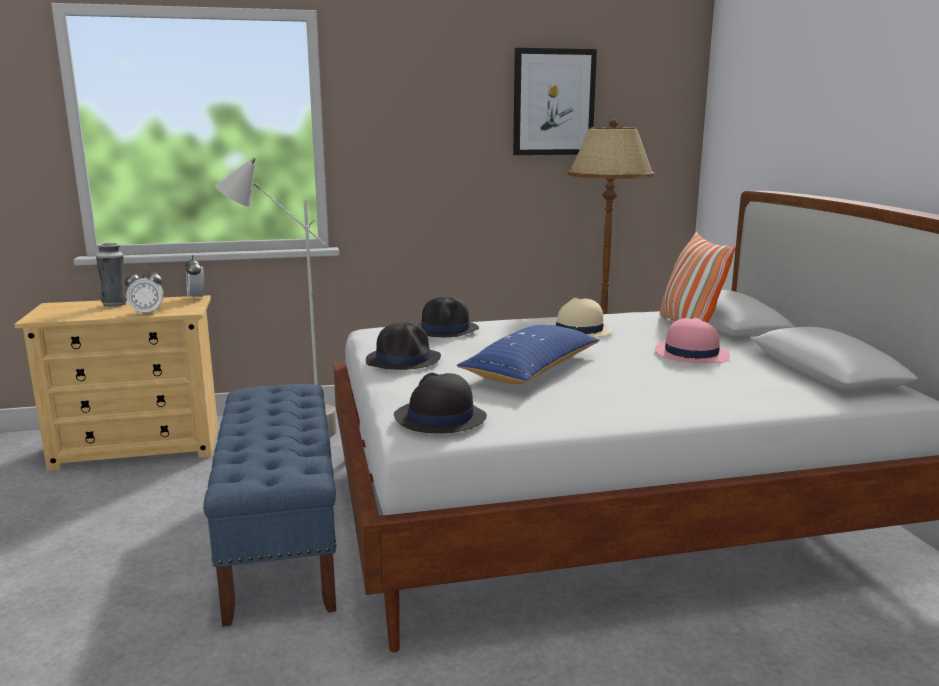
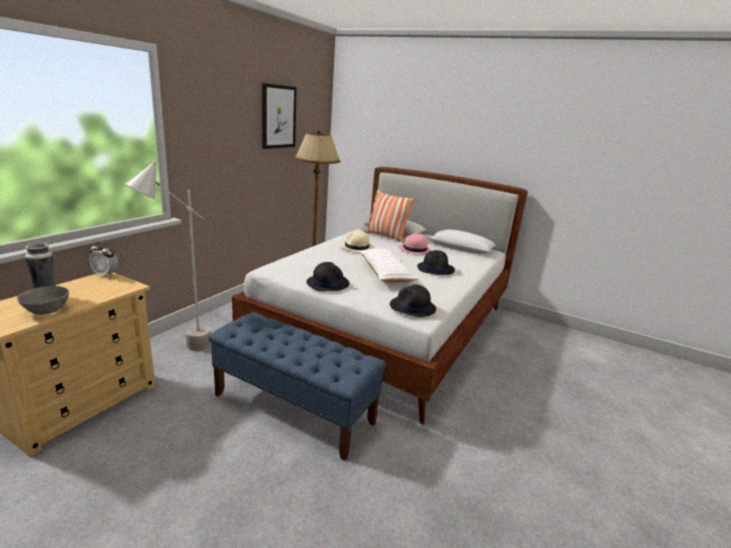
camera: 50 degrees left, 5 degrees up
(87, 314) = (47, 311): none -> grey bowl
(147, 313) = (101, 296): alarm clock -> none
(446, 330) = (308, 261): black hat -> black hat (435, 269)
(531, 370) = (385, 273): blue pillow -> white pillow

